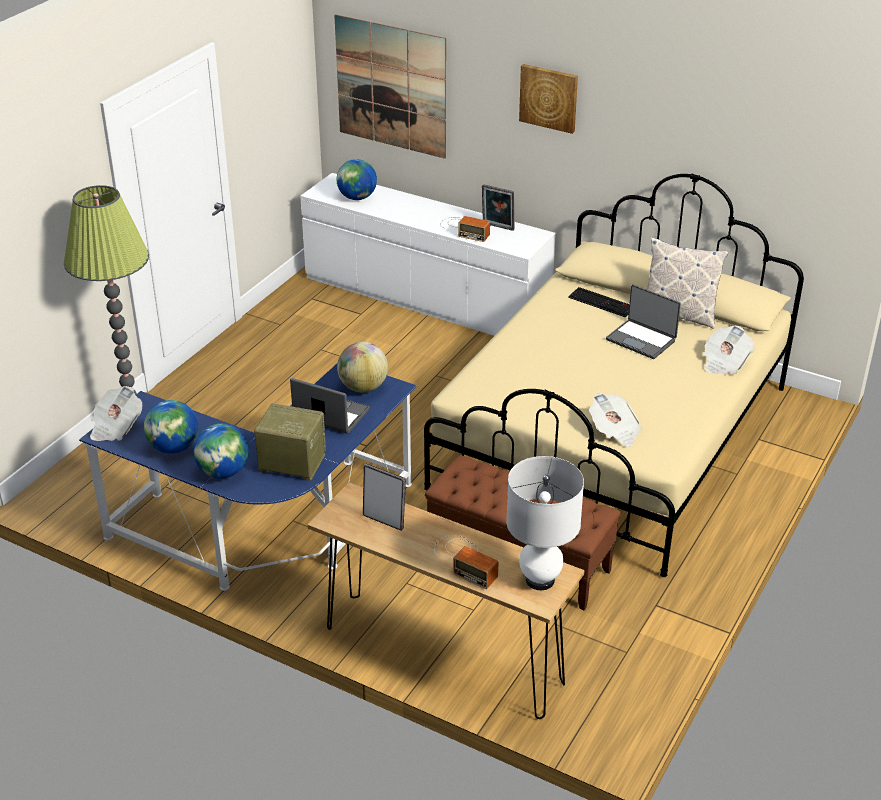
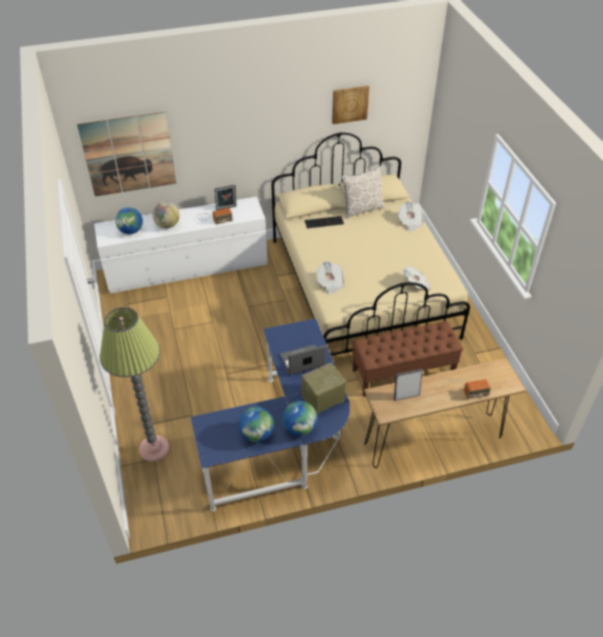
camera: 45 degrees left, 10 degrees up
(115, 427) = (210, 446): newspaper -> newspaper (330, 284)
(363, 387) = (295, 336): globe -> globe (167, 225)
(540, 580) = (498, 375): white table lamp -> none
(549, 97) = (241, 122): picture -> picture (349, 104)
(641, 340) = (365, 231): laptop -> none

